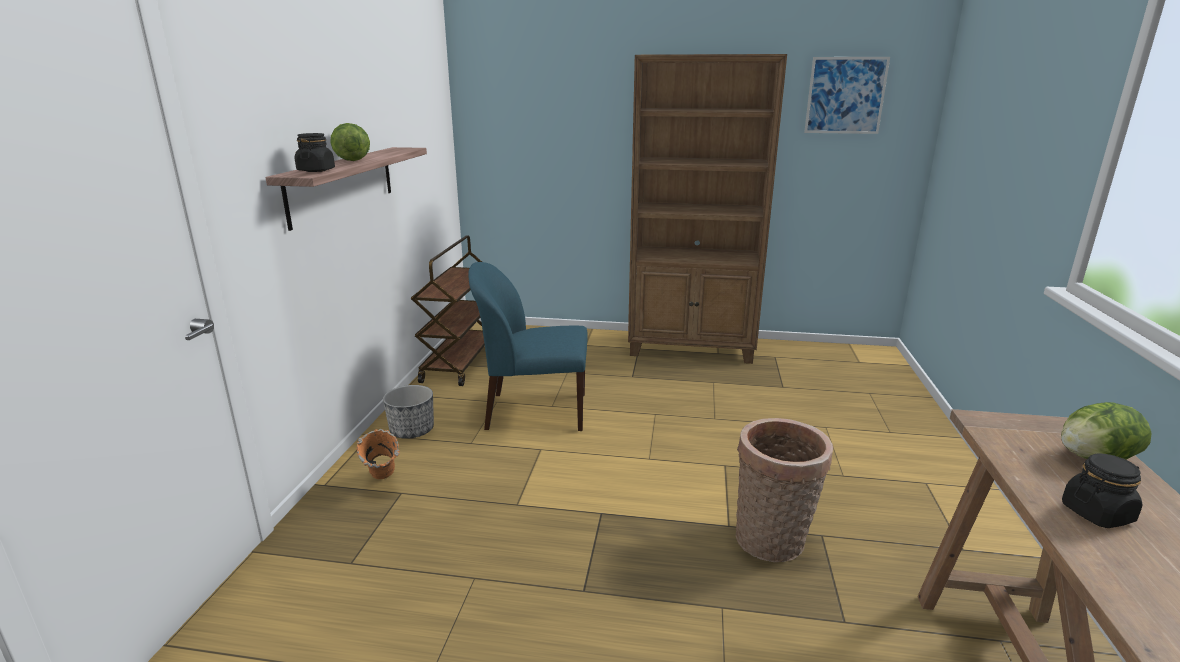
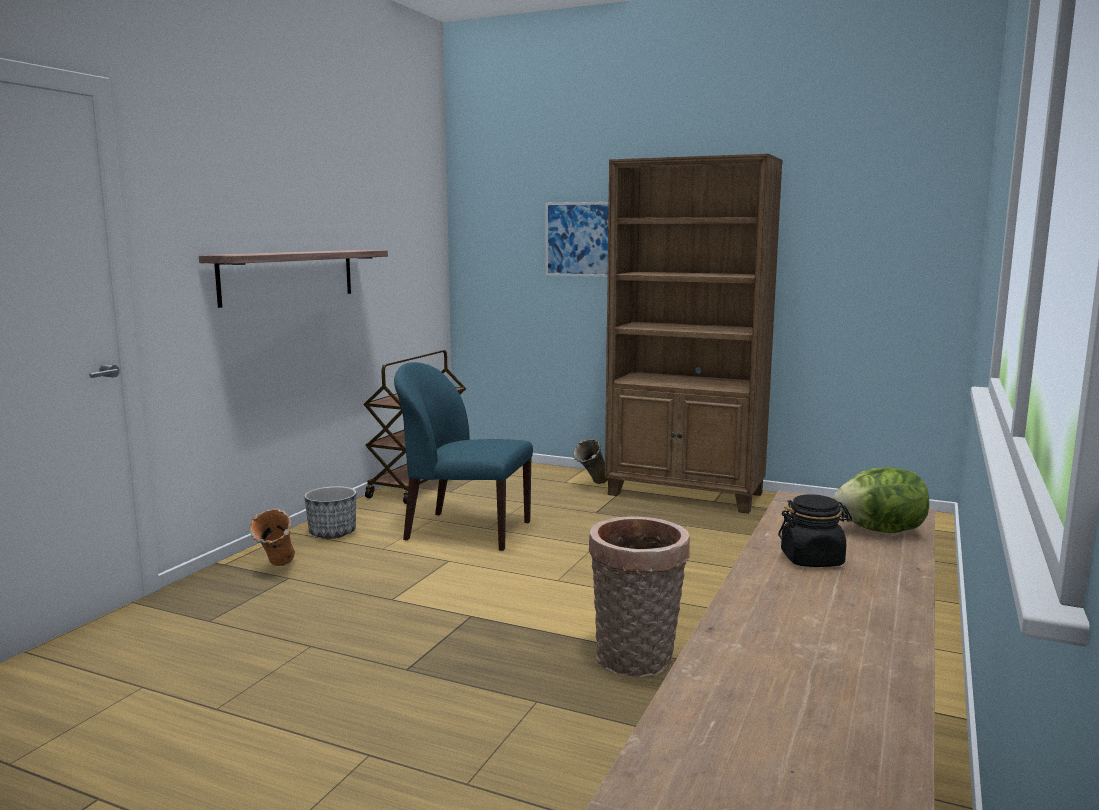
camera: 15 degrees right, 10 degrees down
(316, 170) = (248, 254): black jar -> none
(352, 160) = (295, 252): lettuce -> none
(610, 347) = (592, 485): none -> beige vase
(845, 95) = (865, 202): picture -> picture (579, 239)

